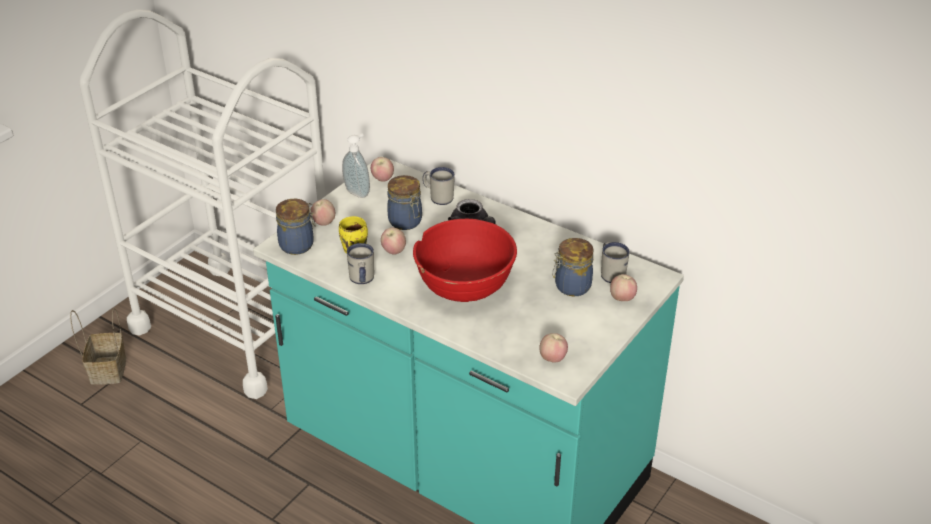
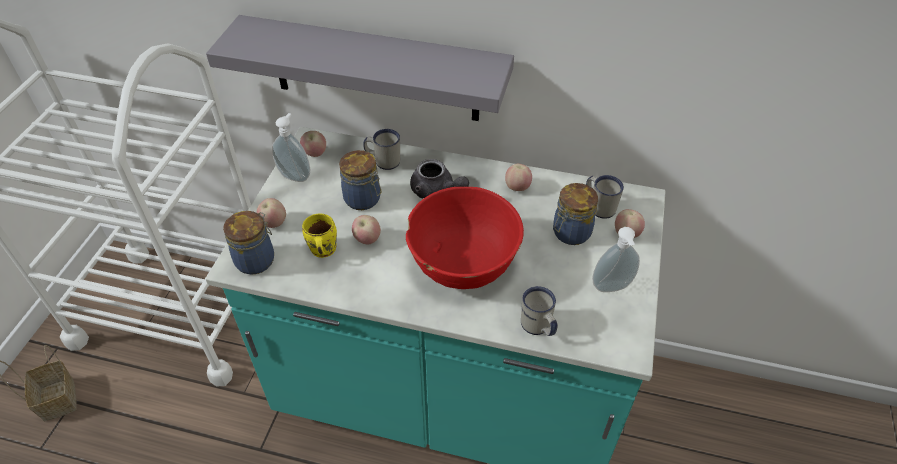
camera: 20 degrees left, 10 degrees up
(361, 280) = (349, 287): white mug -> white mug (538, 328)
(447, 113) = (375, 69): none -> grey shelf
(552, 359) = (600, 330): apple -> apple (517, 187)
(582, 334) = (612, 288): none -> soap dispenser

